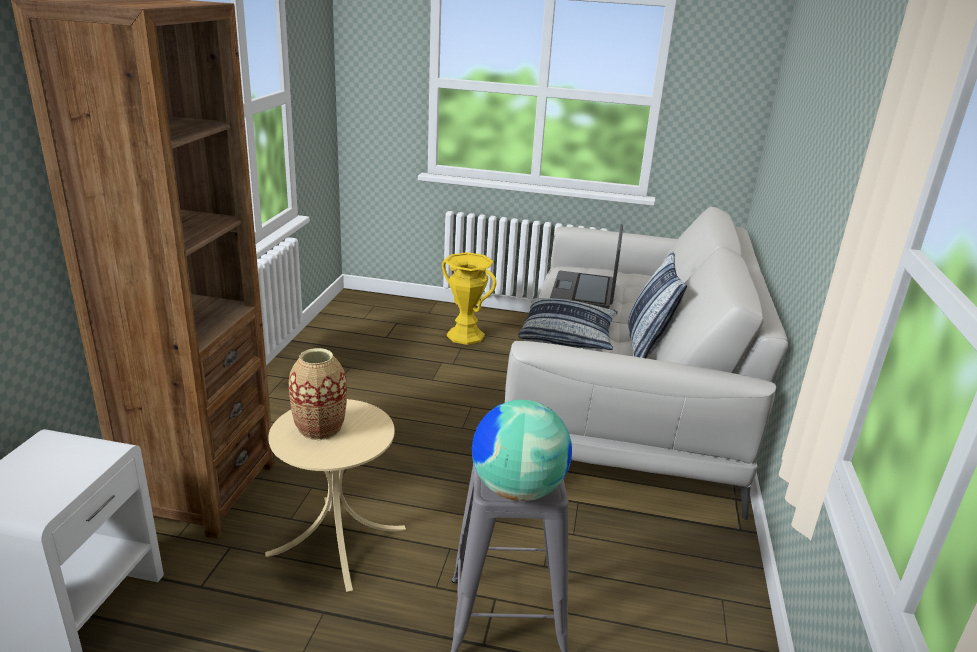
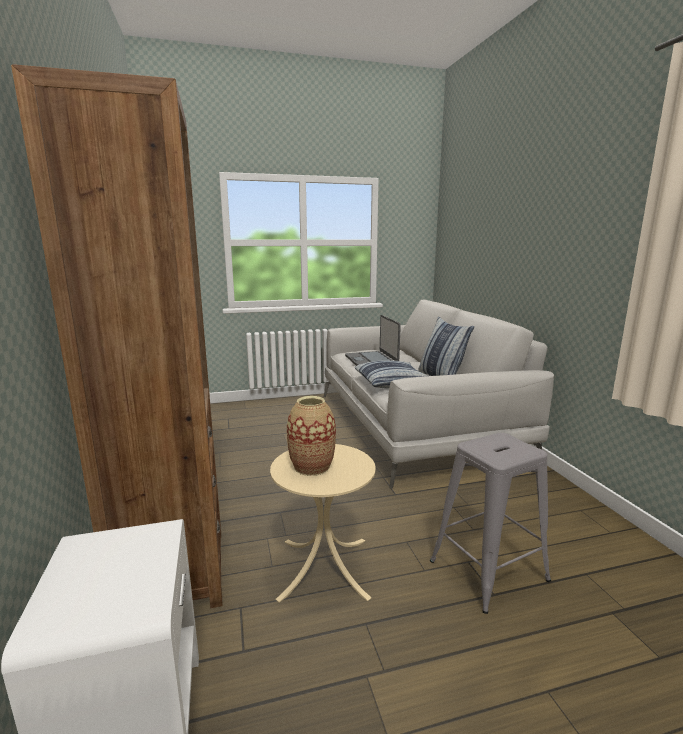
camera: 25 degrees left, 10 degrees down
(465, 336) = (283, 415): yellow vase -> none
(517, 489) = (511, 454): globe -> none

